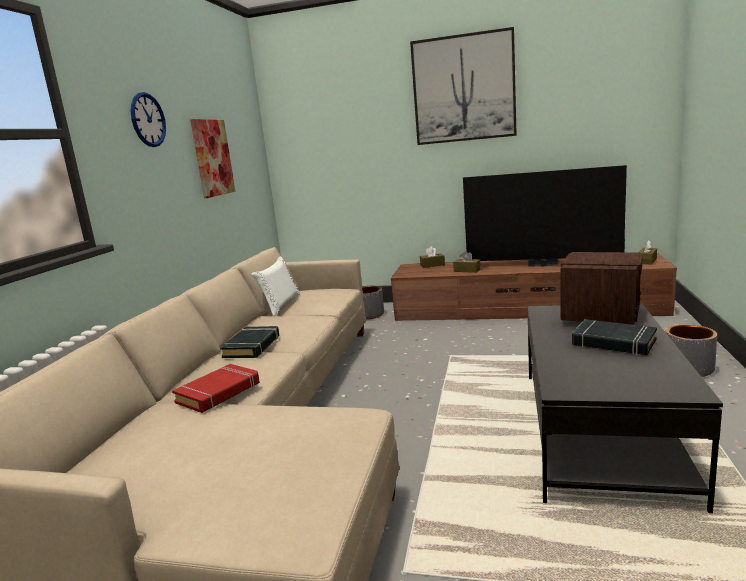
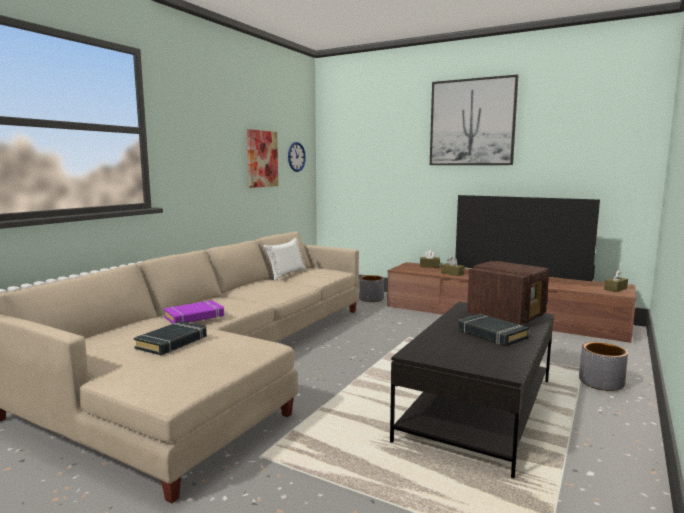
camera: 15 degrees right, 5 degrees down
(148, 120) = (210, 127): wall clock -> wall clock (296, 157)
(219, 393) = (194, 317): red book -> purple book
(252, 346) = (241, 295): black book -> black book (172, 343)

